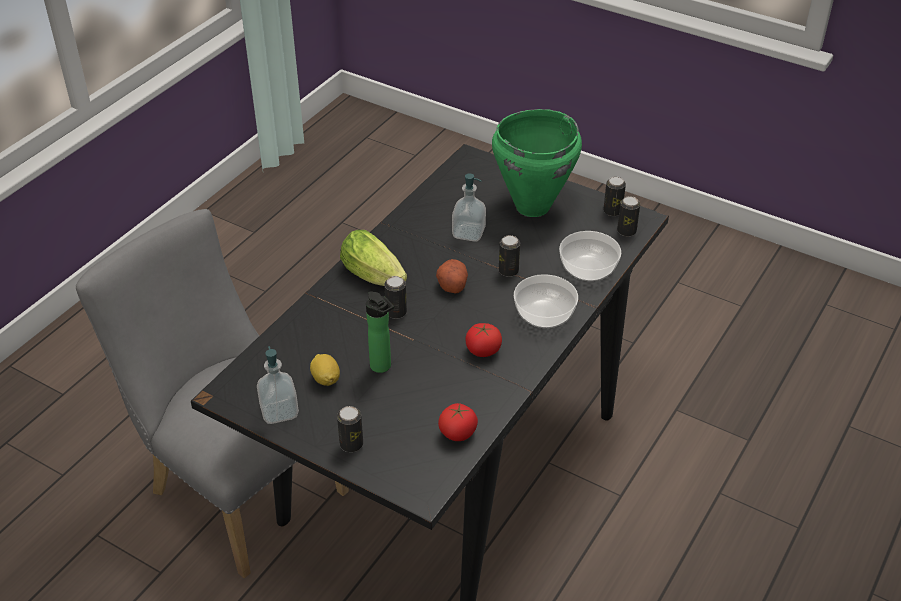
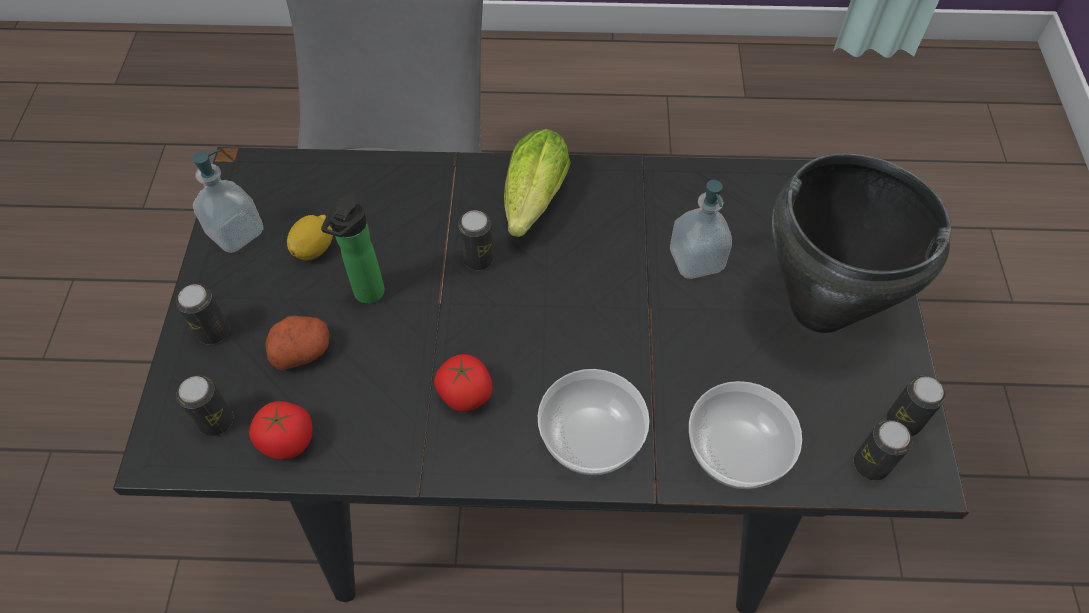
camera: 60 degrees right, 15 degrees up
(452, 284) = (576, 292): potato -> potato (302, 350)
(508, 271) = (652, 346): can -> can (216, 421)
(531, 206) = (819, 307): green cooking pot -> black cooking pot

